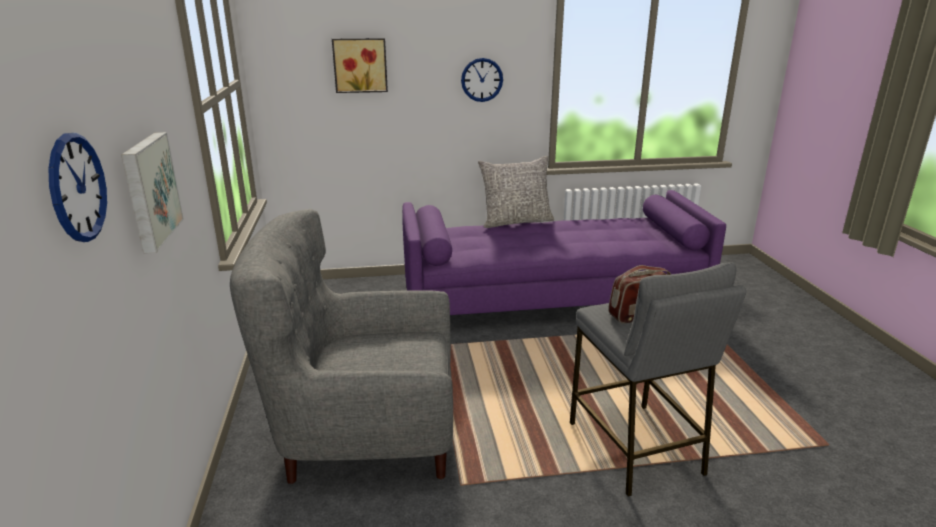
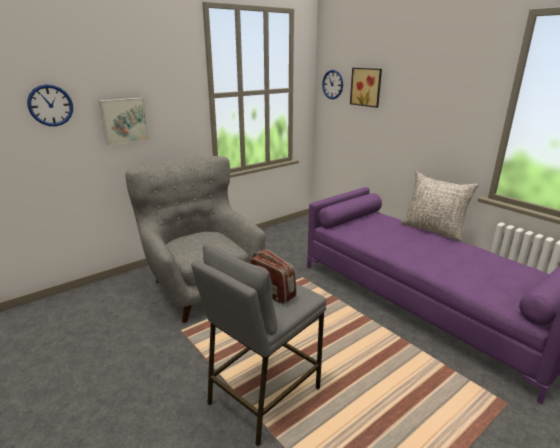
camera: 60 degrees right, 0 degrees up
(482, 80) = (443, 107): wall clock -> wall clock (332, 84)

